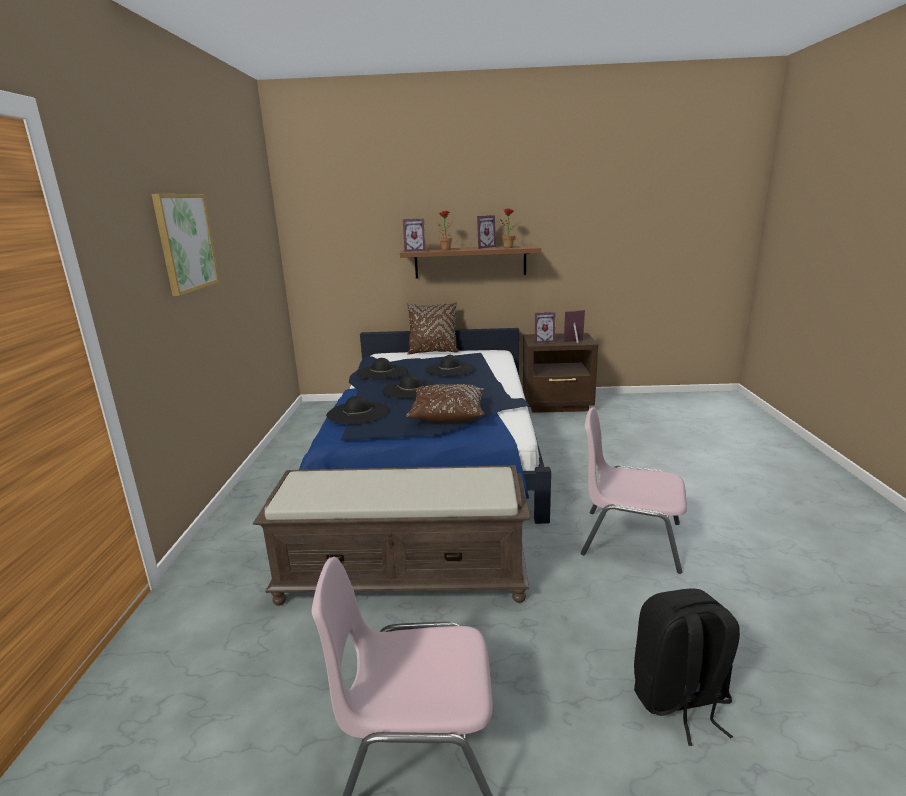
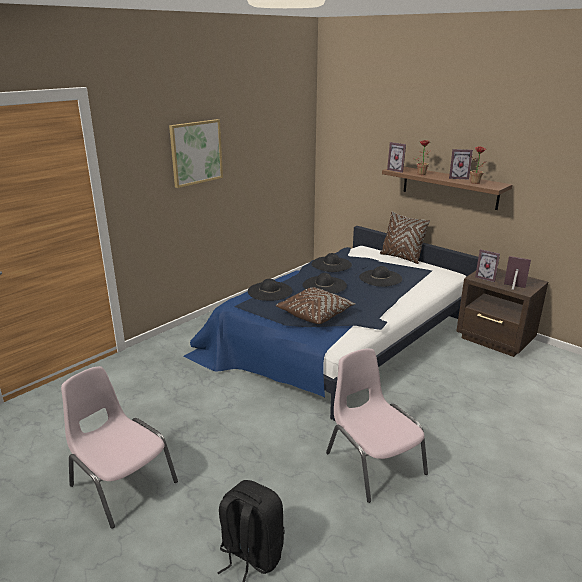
camera: 40 degrees right, 5 degrees up
(404, 576) = (218, 407): brown bench -> none

